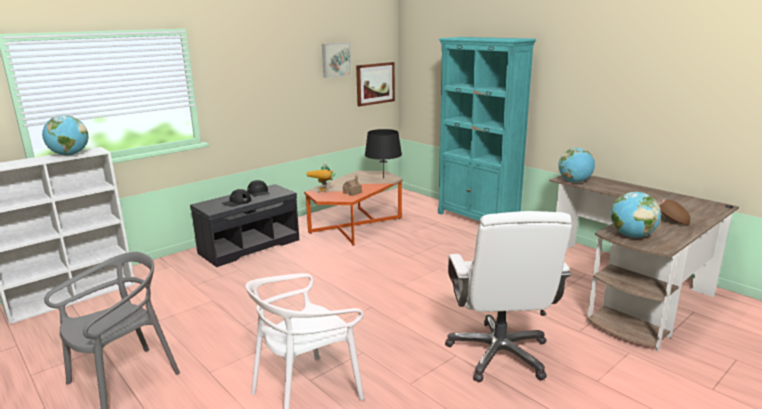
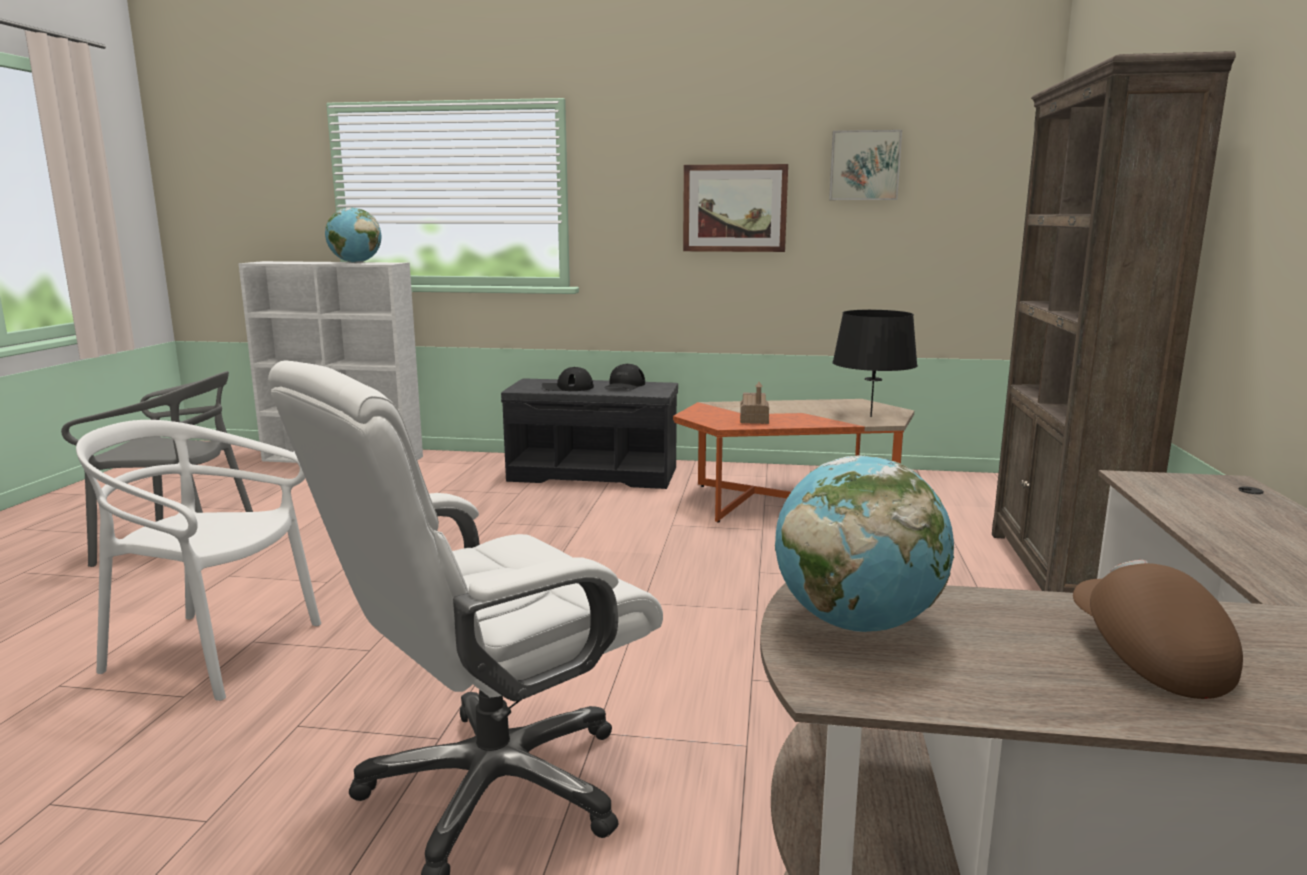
camera: 50 degrees right, 5 degrees down
(324, 193) = (716, 410): toy robot -> none
(375, 83) = (970, 225): picture -> picture (734, 208)
(477, 219) = (1058, 574): turquoise bookcase -> brown bookcase
(574, 182) = (1159, 491): globe -> none

